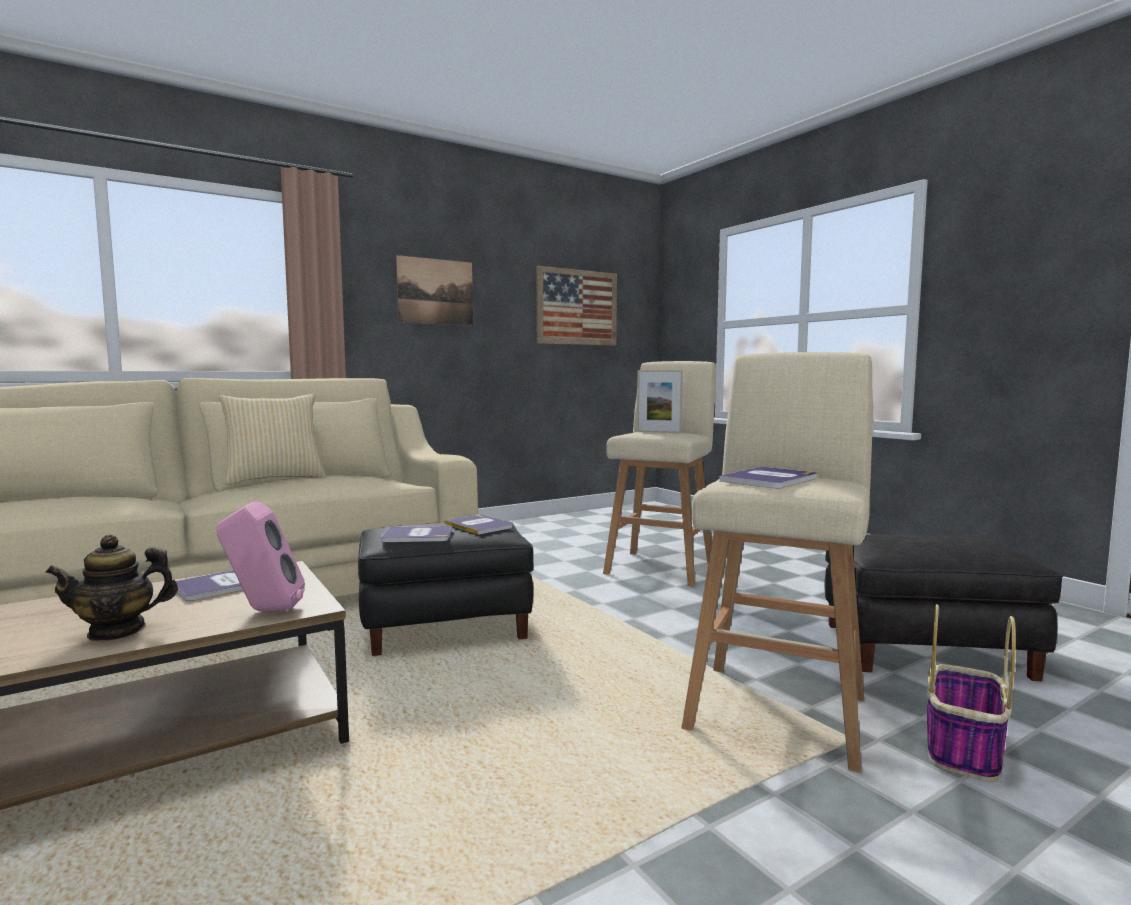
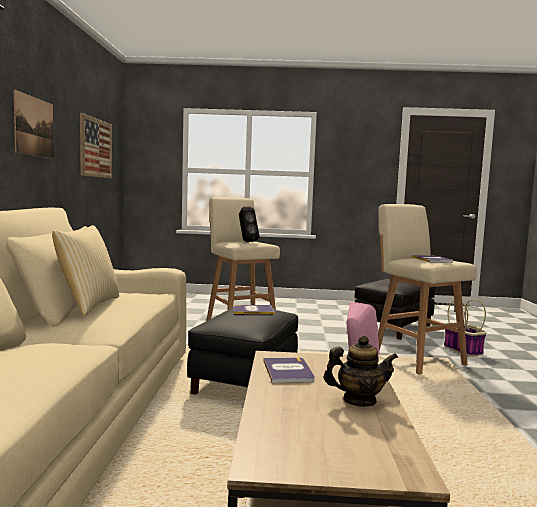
camera: 55 degrees left, 0 degrees up
(117, 631) = (359, 401): teapot -> teapot turned 105 degrees counterclockwise
(417, 536) = (254, 322): book -> none
(658, 432) = (246, 242): picture frame -> black speaker

